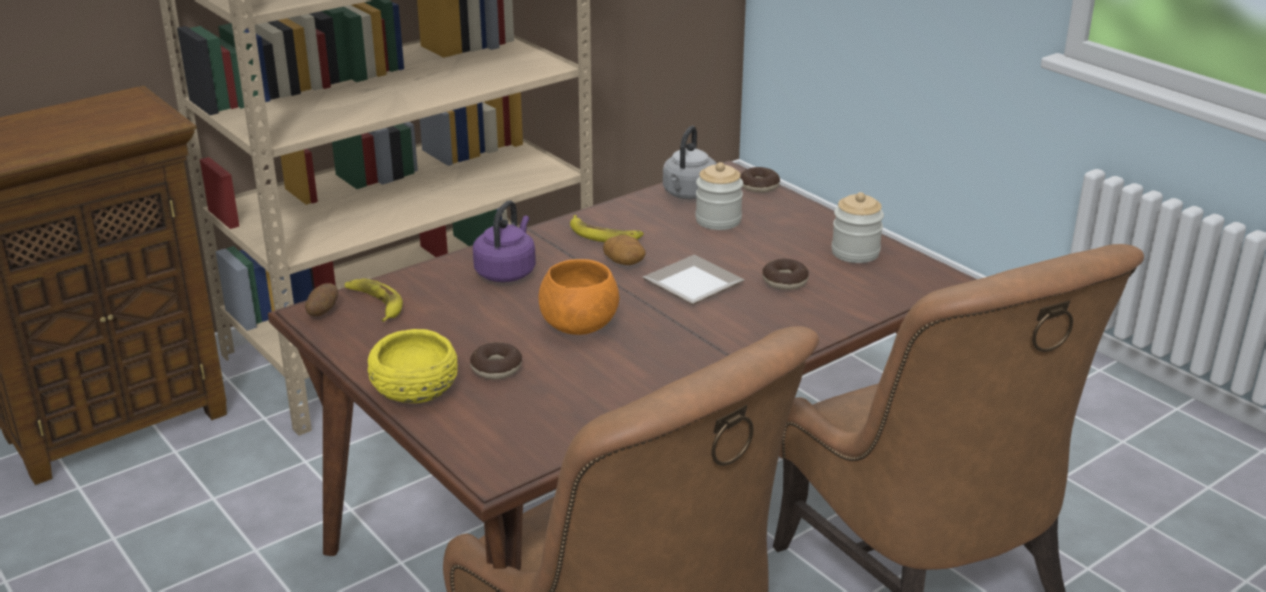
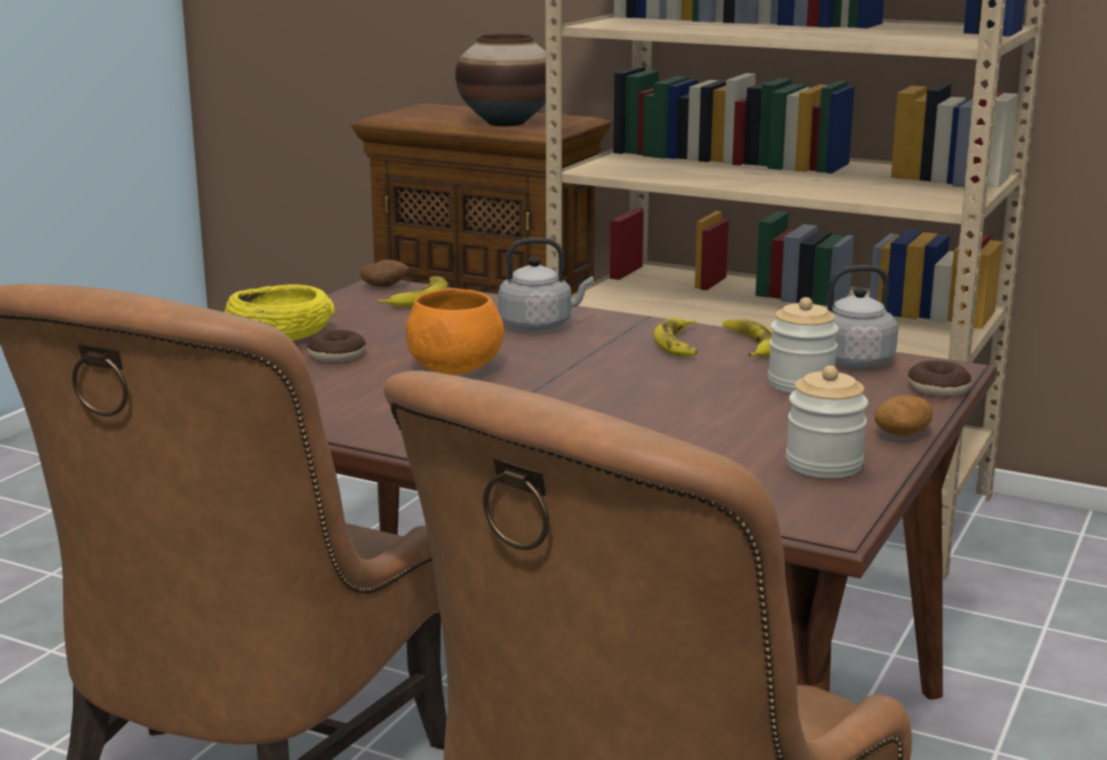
camera: 65 degrees right, 10 degrees down
(100, 124) = (506, 123): none -> vase
(507, 272) = (539, 325): purple kettle -> grey kettle
(625, 262) = (626, 363): potato -> potato (902, 434)
(627, 213) = (750, 345): none -> banana
(693, 282) = (617, 398): plate -> none
(785, 281) = (682, 439): donut -> none

